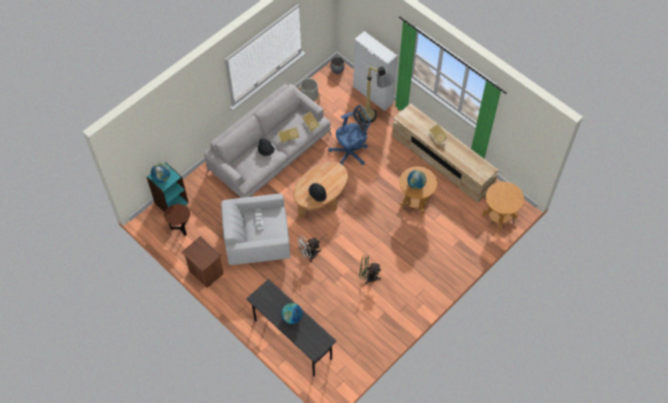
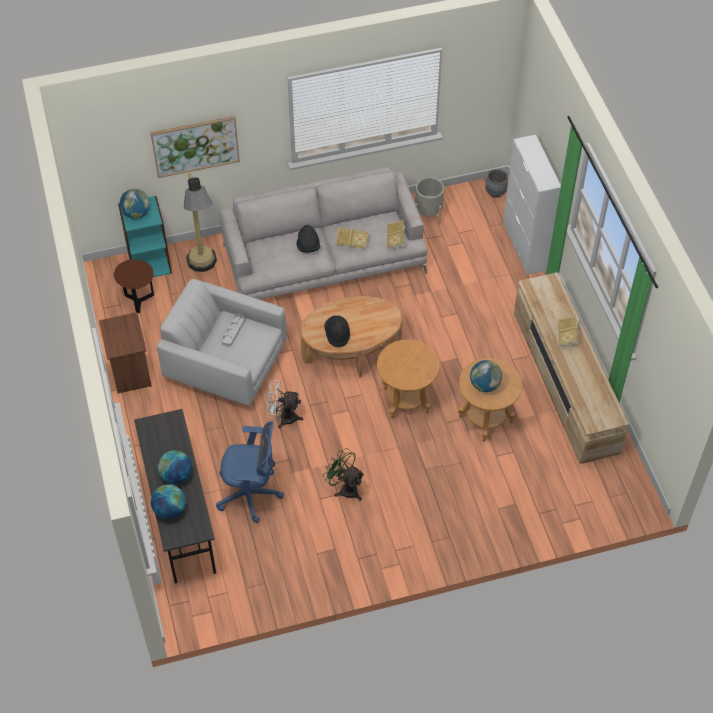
camera: 30 degrees right, 5 degrees down
(182, 122) = (195, 146): none -> picture
(302, 338) = (170, 510): none -> globe
(351, 153) = (438, 309): blue office chair -> blue office chair (251, 494)
(373, 120) = (501, 281): floor lamp -> floor lamp (204, 271)
(499, 217) = (599, 500): brown side table -> brown side table (406, 400)

